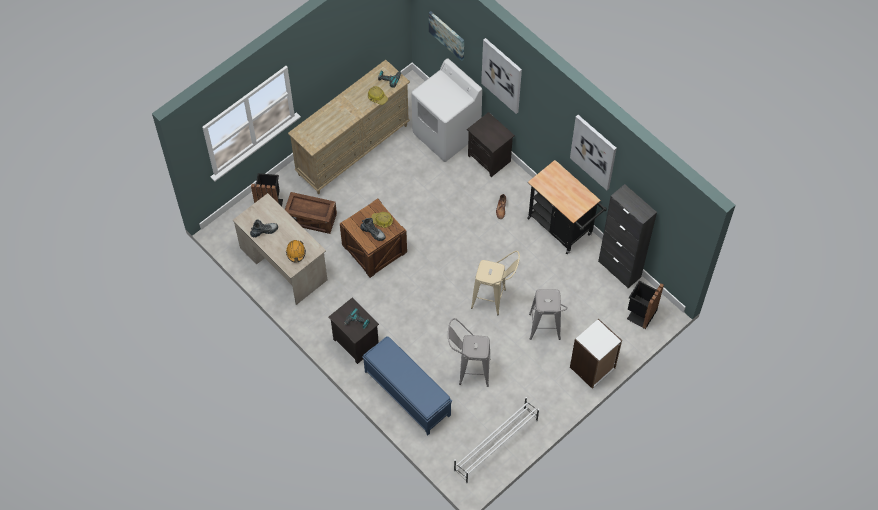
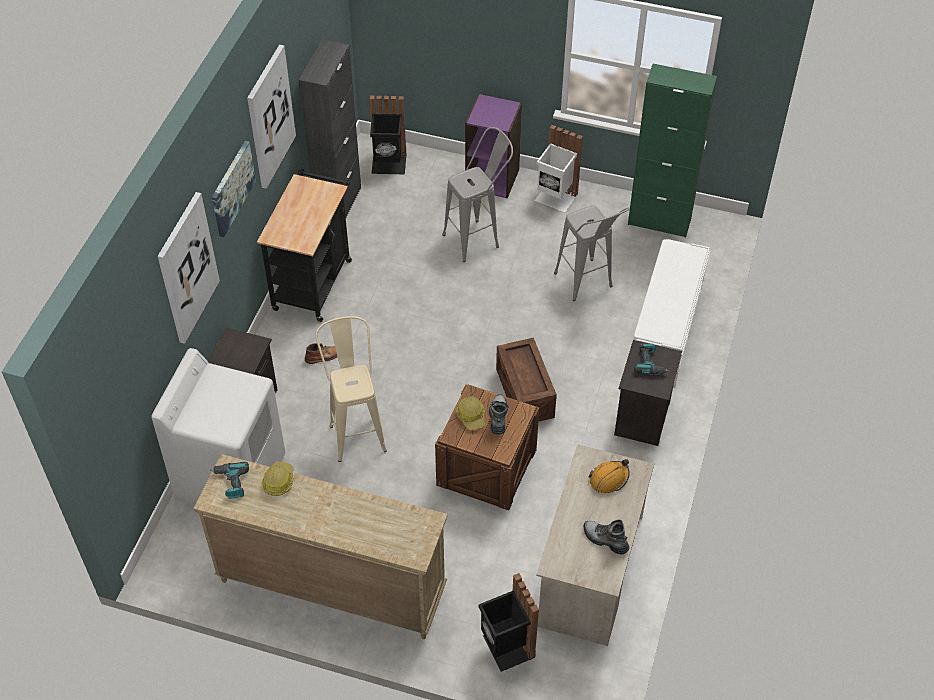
camera: 120 degrees left, 10 degrees down
(311, 219) = (491, 576): crate -> crate (525, 393)
(407, 393) = (665, 331): blue bench -> white bench
(447, 35) = (130, 389): picture -> picture (232, 188)
(494, 300) = (470, 303): beige stool -> beige stool (356, 430)
(495, 445) = (659, 222): white shoe rack -> green cabinet
(552, 395) = (555, 198): none -> white trash can
(592, 368) = (492, 178): white bookcase -> purple bookcase

